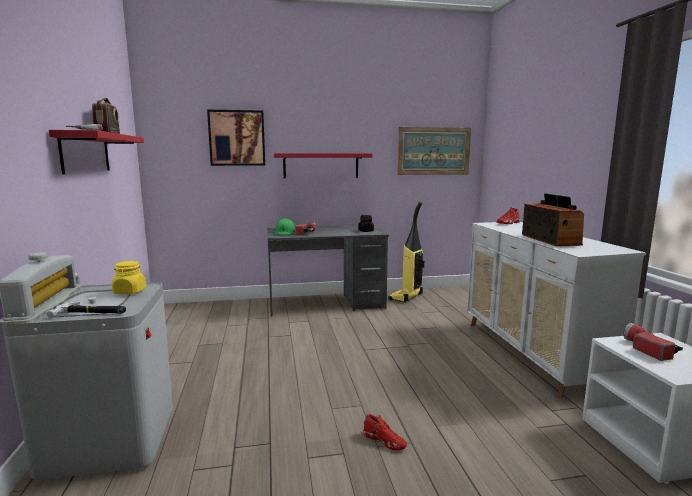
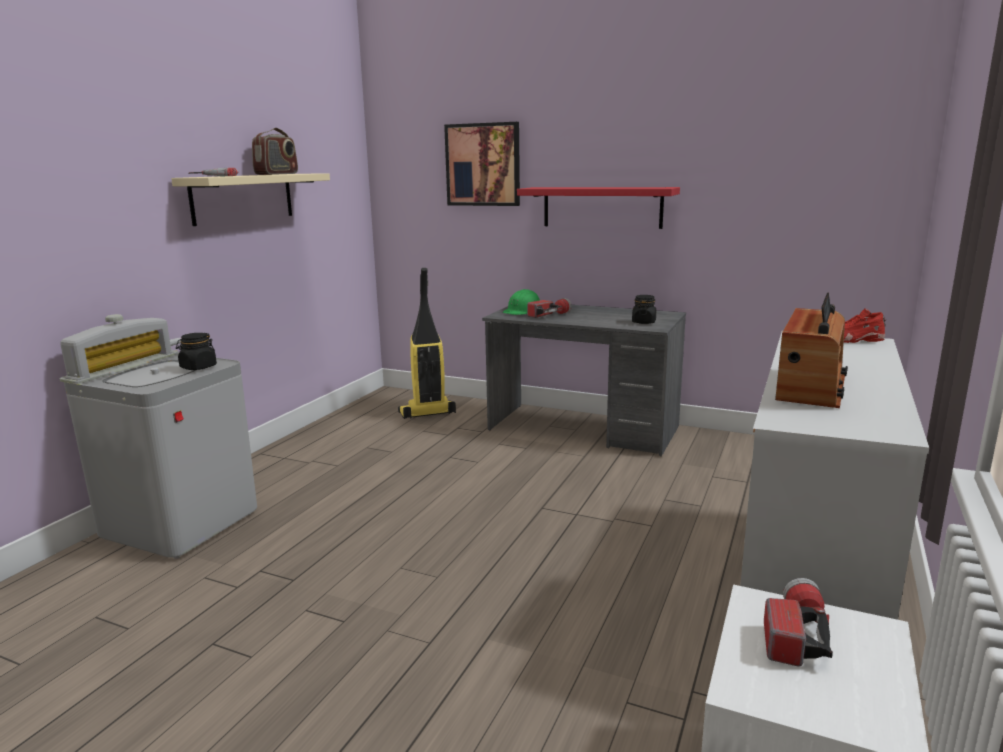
camera: 35 degrees right, 5 degrees up
(85, 153) = (243, 198): red shelf -> beige shelf
(90, 313) = (129, 384): hammer -> none
(129, 291) = (198, 367): yellow jar -> black jar
(385, 440) = (404, 627): red shoe -> none
(406, 297) = (722, 446): vacuum cleaner -> vacuum cleaner (427, 413)
(434, 151) = (815, 182): picture -> none

